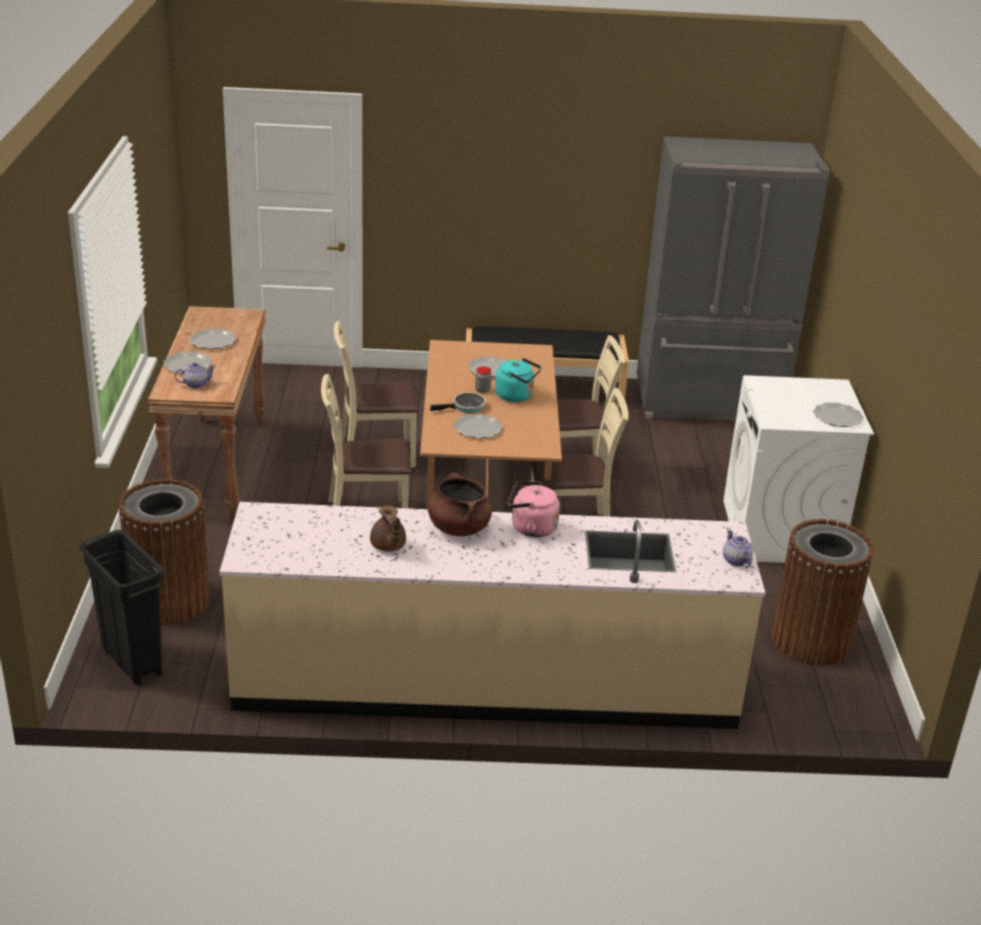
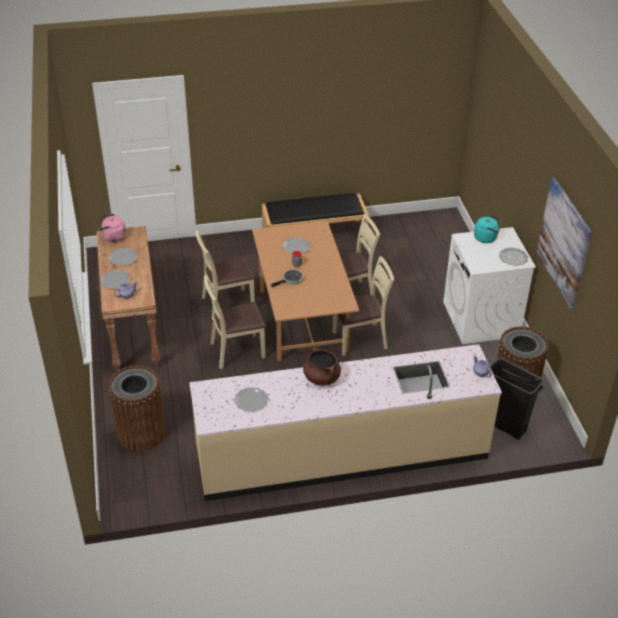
camera: 10 degrees left, 10 degrees up
(132, 661) = (135, 479): black trash can -> black trash can (504, 426)
(388, 546) = (286, 399): brown teapot -> none
(478, 428) = (303, 295): plate -> plate (251, 400)
(516, 396) = (318, 266): turquoise kettle -> turquoise kettle (487, 238)
(530, 528) = (362, 370): pink kettle -> pink kettle (112, 237)
(709, 404) = (417, 229): grey fridge -> none
(917, 374) = (564, 242): none -> picture

